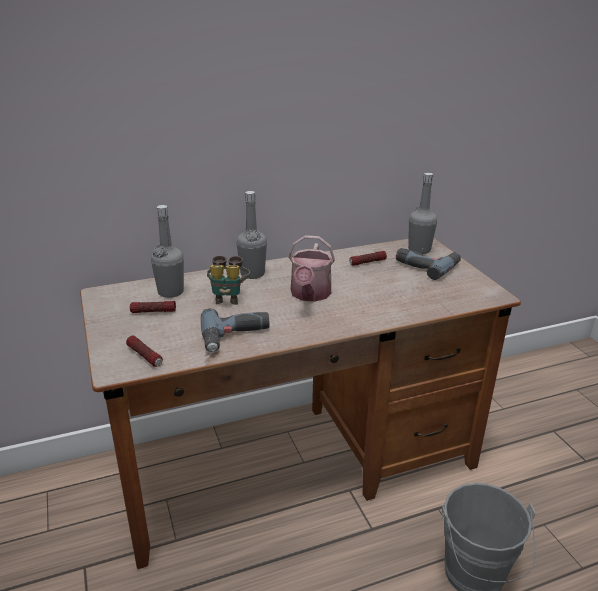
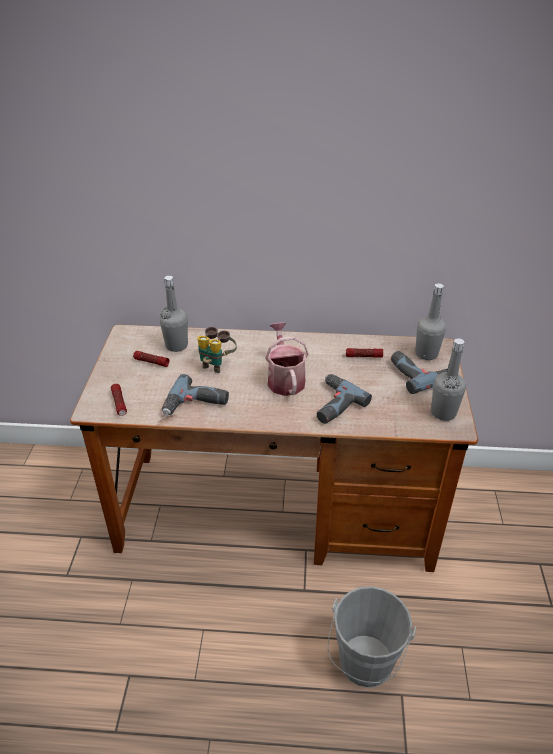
camera: 25 degrees right, 10 degrees up
(252, 274) = (253, 343): grey bottle -> grey bottle (443, 413)
(309, 294) = (285, 379): watering can -> watering can turned 135 degrees clockwise
(373, 303) = (332, 404): none -> power drill

